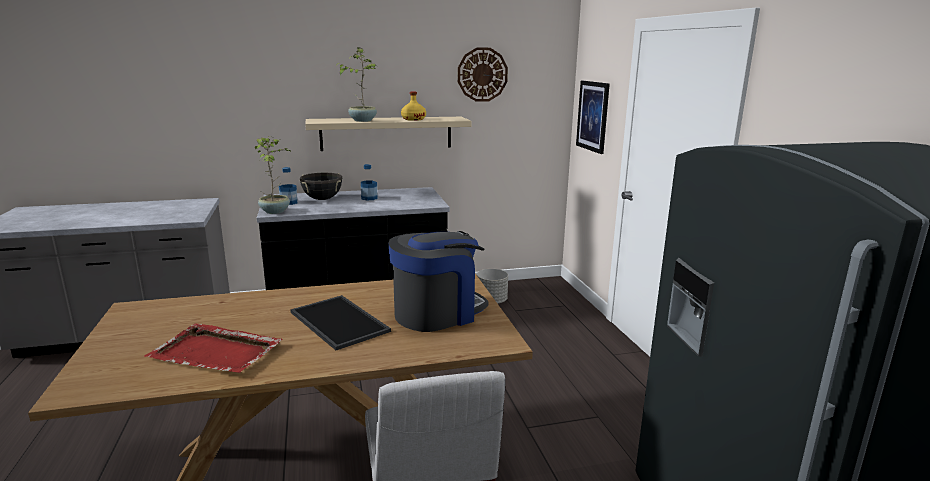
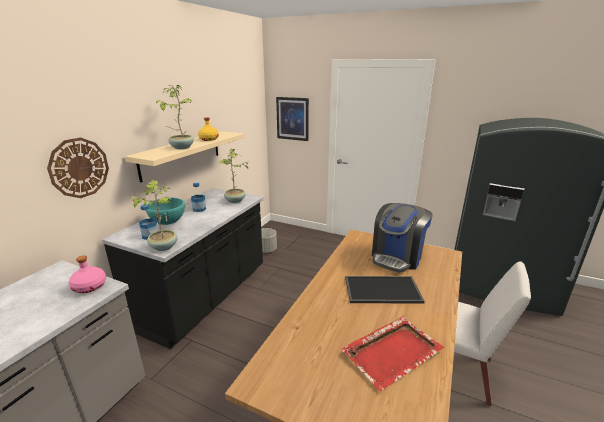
camera: 50 degrees left, 5 degrees up
(188, 215) = (90, 287): none -> pink bottle
(322, 199) = (168, 223): black cooking pot -> turquoise cooking pot
(413, 202) = (235, 201): none -> potted plant
(437, 312) = (397, 257): coffee machine -> coffee machine turned 150 degrees counterclockwise
(482, 74) = (227, 98): wall clock -> wall clock (79, 168)

